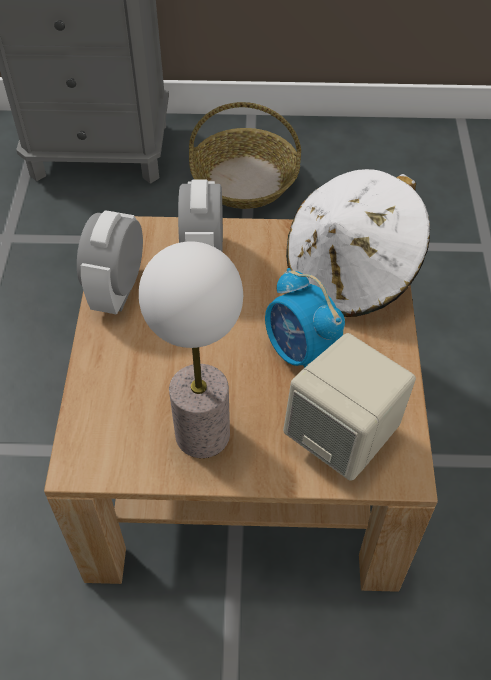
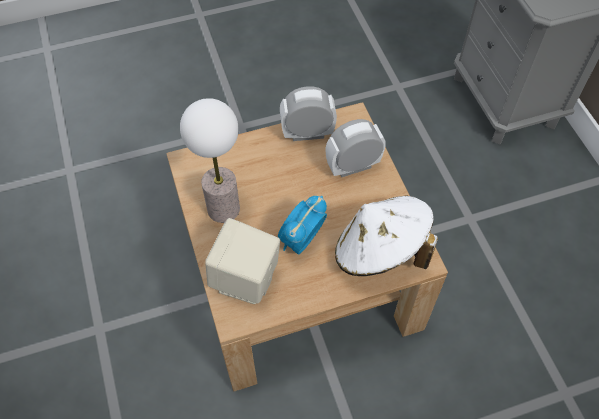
camera: 70 degrees right, 5 degrees up
(245, 180) = (532, 197): basket -> none

